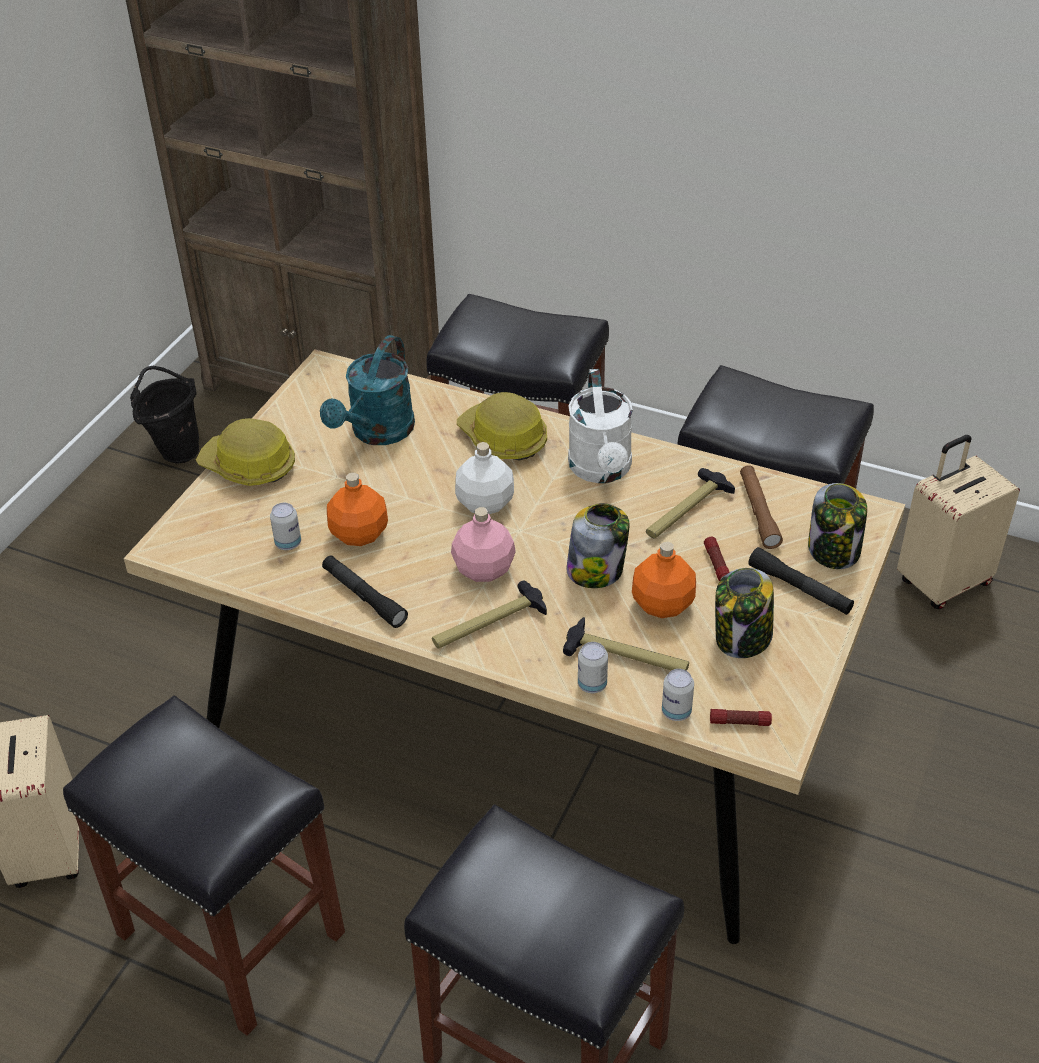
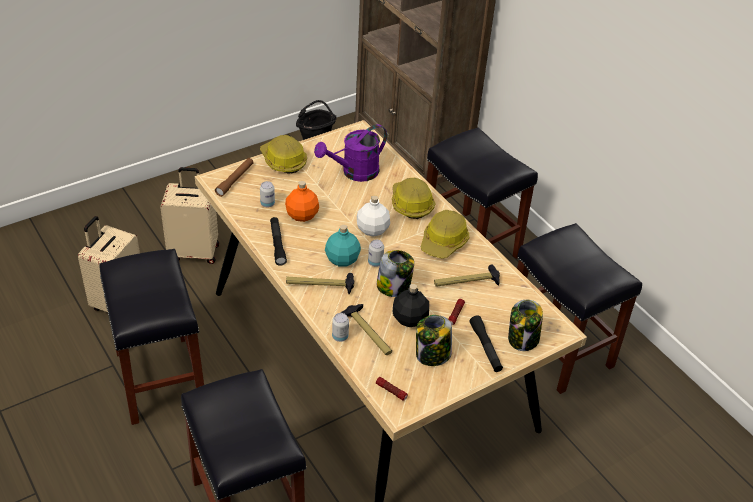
camera: 30 degrees right, 0 degrees up
(377, 433) = (354, 173): turquoise watering can -> purple watering can
(483, 569) = (342, 259): pink bottle -> turquoise bottle
(602, 470) = (444, 242): white watering can -> hard hat
(663, 605) = (410, 319): orange bottle -> black bottle
(676, 712) = (366, 370): can -> can (375, 263)
(758, 512) = (503, 301): brown flashlight -> brown flashlight (235, 180)
(942, 581) = (657, 412): beige suitcase -> beige suitcase (194, 252)

